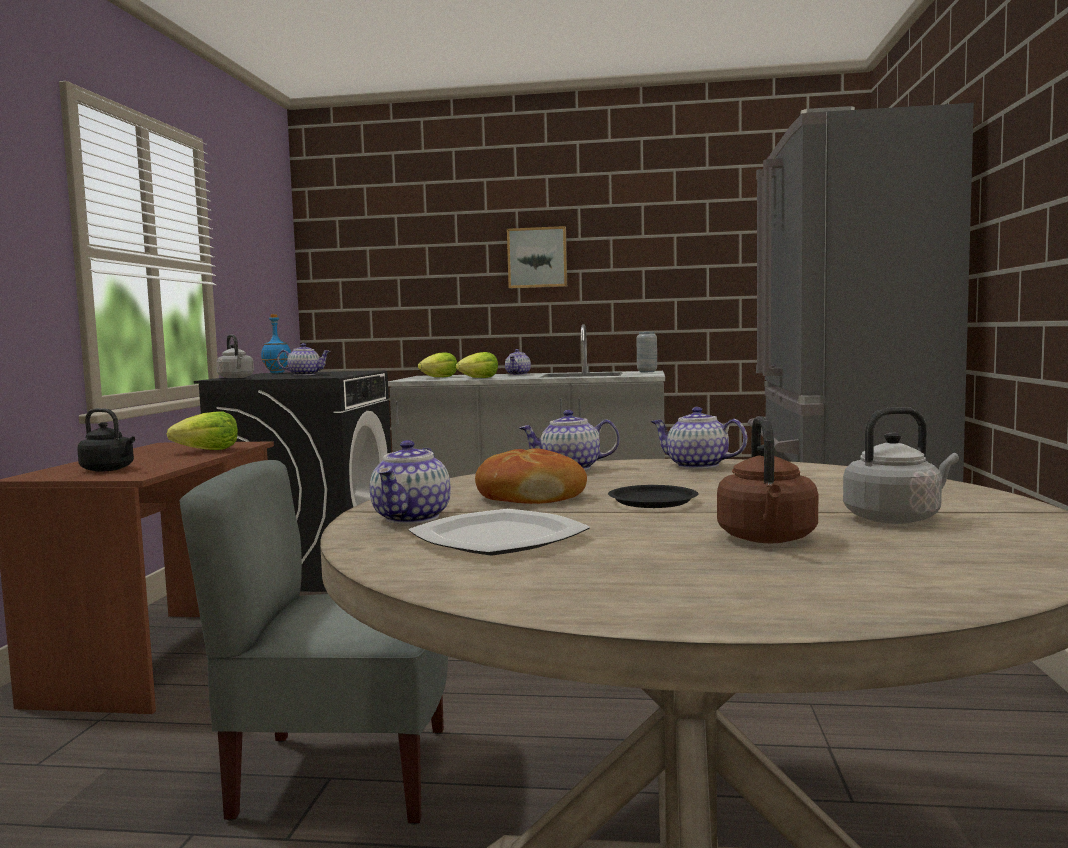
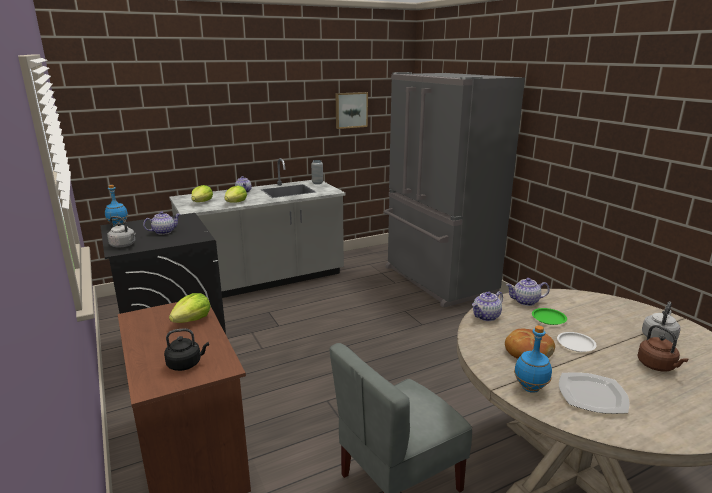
camera: 35 degrees left, 15 degrees up
(412, 518) = (530, 388): teapot -> blue bottle
(537, 258) = (244, 114): picture -> picture (351, 110)
(653, 502) = (576, 344): black plate -> white plate
(687, 480) = (549, 319): none -> green plate

